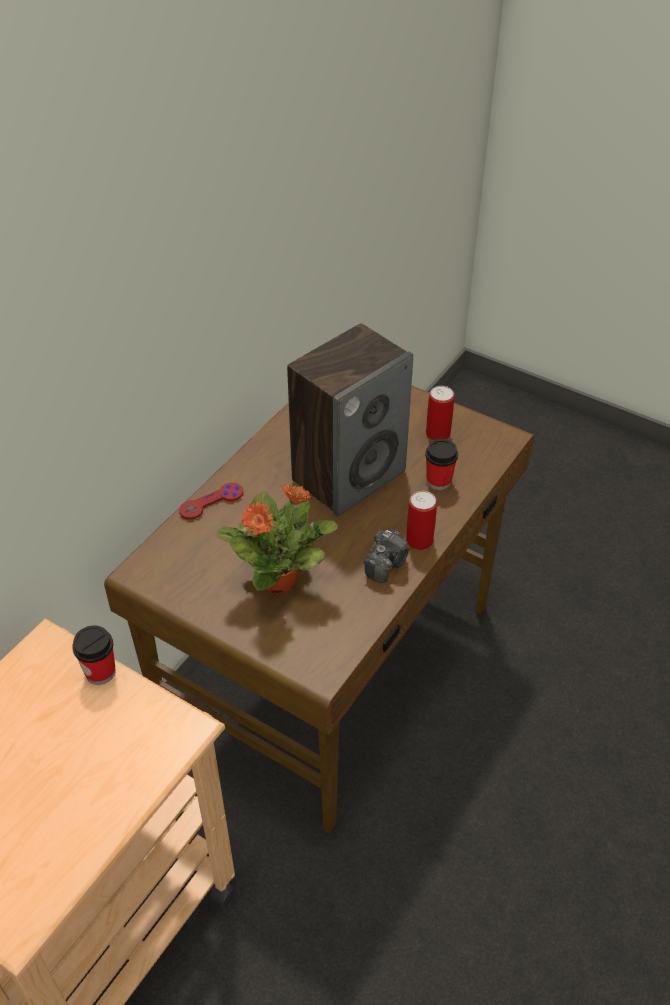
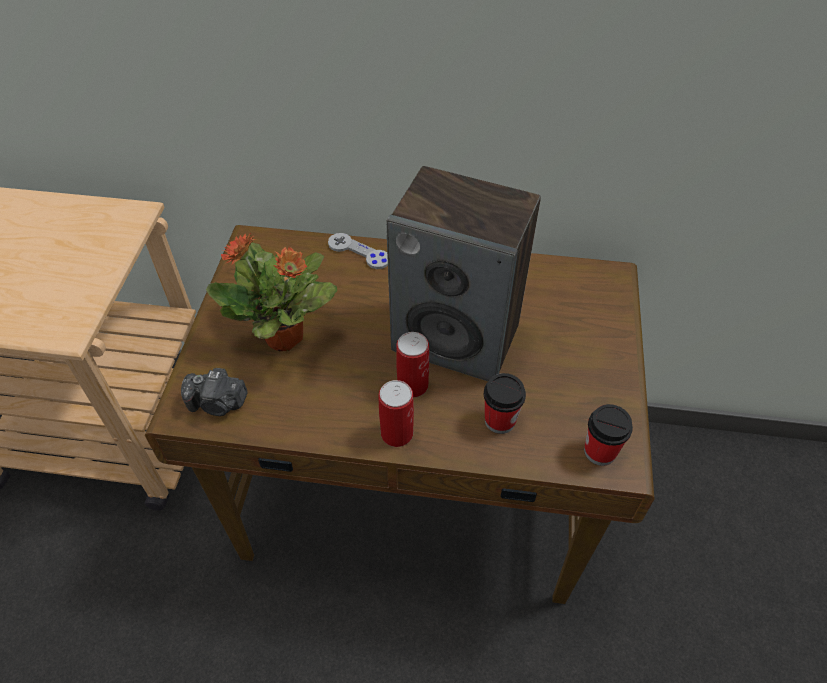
camera: 65 degrees right, 5 degrees up
(100, 672) = (113, 255): cup -> cup (600, 451)
(211, 502) = (359, 252): red game controller -> grey game controller
(386, 564) = (347, 415): camera -> camera (218, 403)
(438, 434) = (577, 393): can -> can (412, 385)

